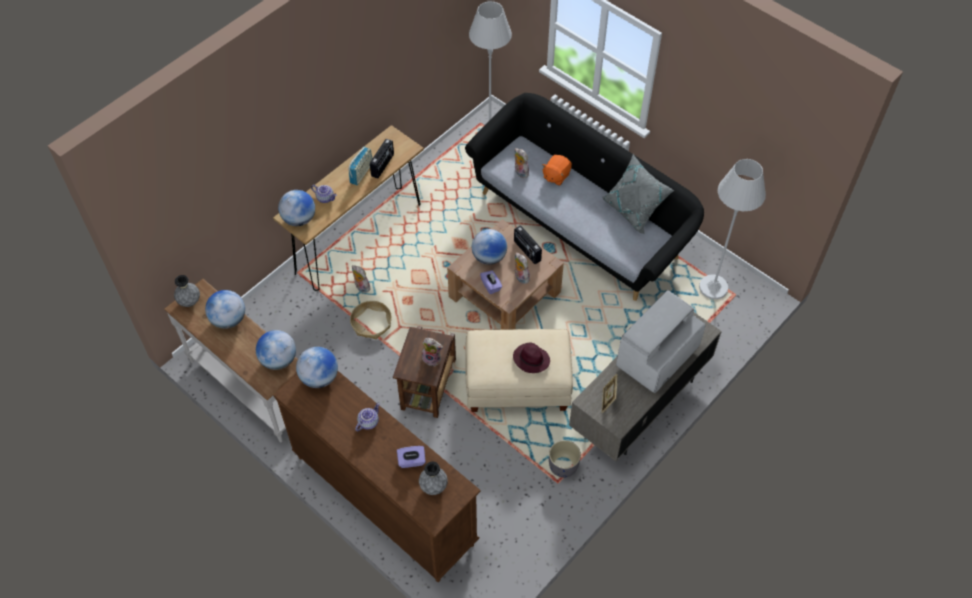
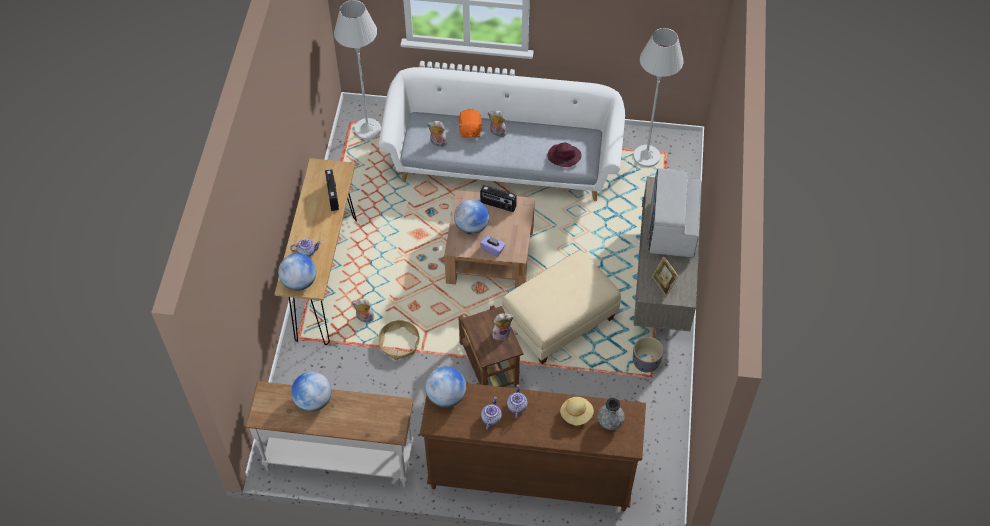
camera: 35 degrees left, 0 degrees up
(189, 302) = (264, 407): grey vase -> none
(279, 360) = (387, 407): globe -> none
(339, 418) = (490, 418): none -> teapot
(361, 173) = (320, 213): radio -> none
(411, 461) = (576, 414): purple tissue box -> beige hat
(520, 277) = (510, 229): plush toy -> plush toy (497, 133)
(530, 359) = (574, 288): purple hat -> purple hat (563, 157)
(580, 223) = (503, 162): black sofa -> white sofa
(634, 210) = (554, 124): grey pillow -> none

